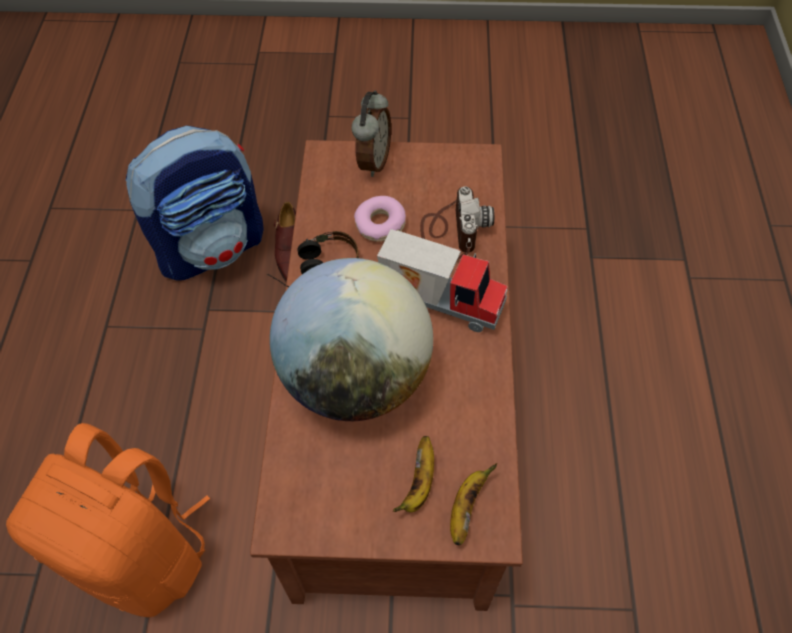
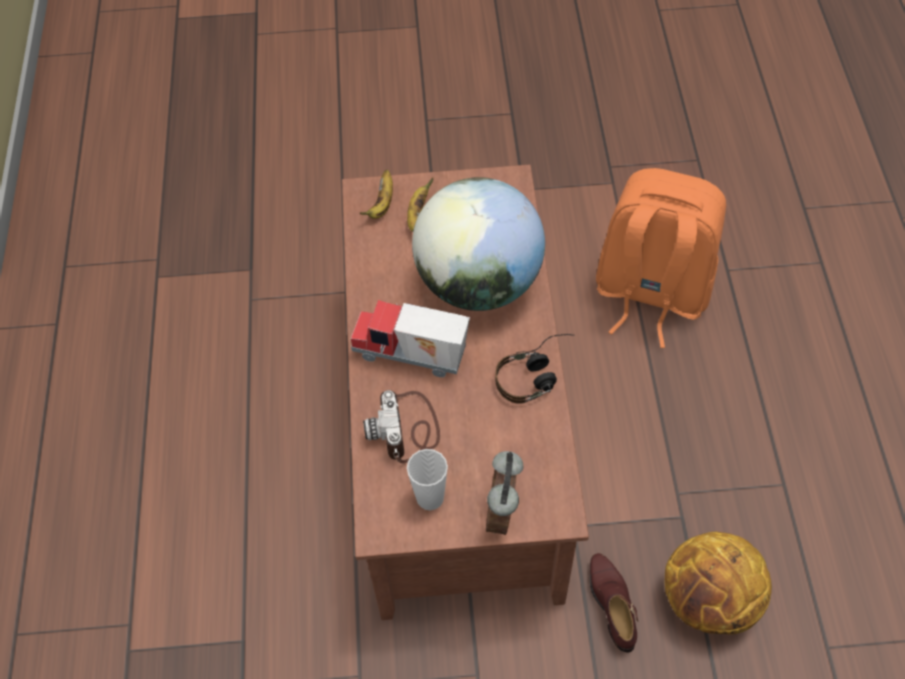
camera: 175 degrees right, 0 degrees up
(212, 247) = (708, 601): backpack -> basketball
(380, 224) = (481, 430): donut -> none
(434, 177) = (430, 498): none -> cup

